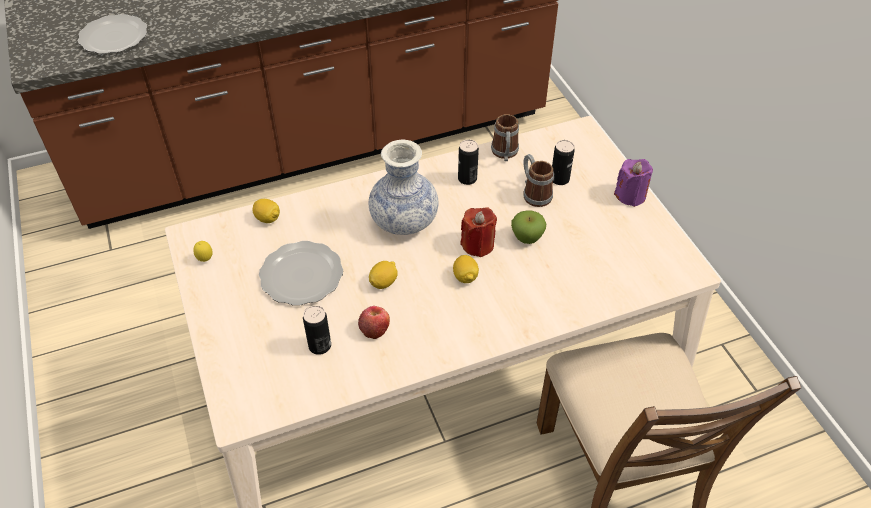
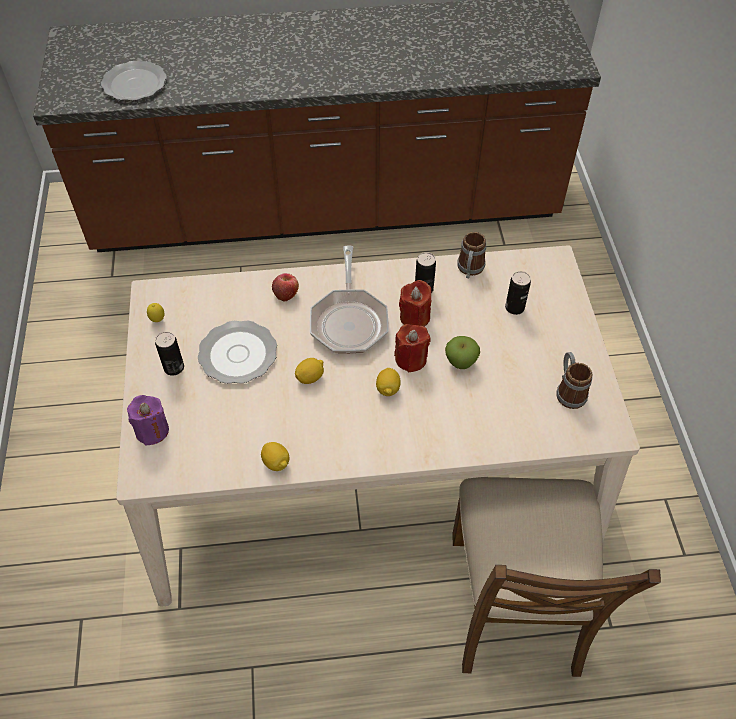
camera: 15 degrees right, 5 degrees up
(268, 218) = (225, 291): lemon -> lemon (276, 463)
(320, 346) = (233, 426): can -> can (174, 368)
(375, 329) = (287, 422): apple -> apple (286, 294)
(404, 221) = (349, 320): vase -> frying pan
(468, 206) = (415, 317): none -> red candle
(534, 193) = (484, 317): mug -> mug (568, 391)
(630, 195) = (580, 339): purple candle -> purple candle (152, 430)

